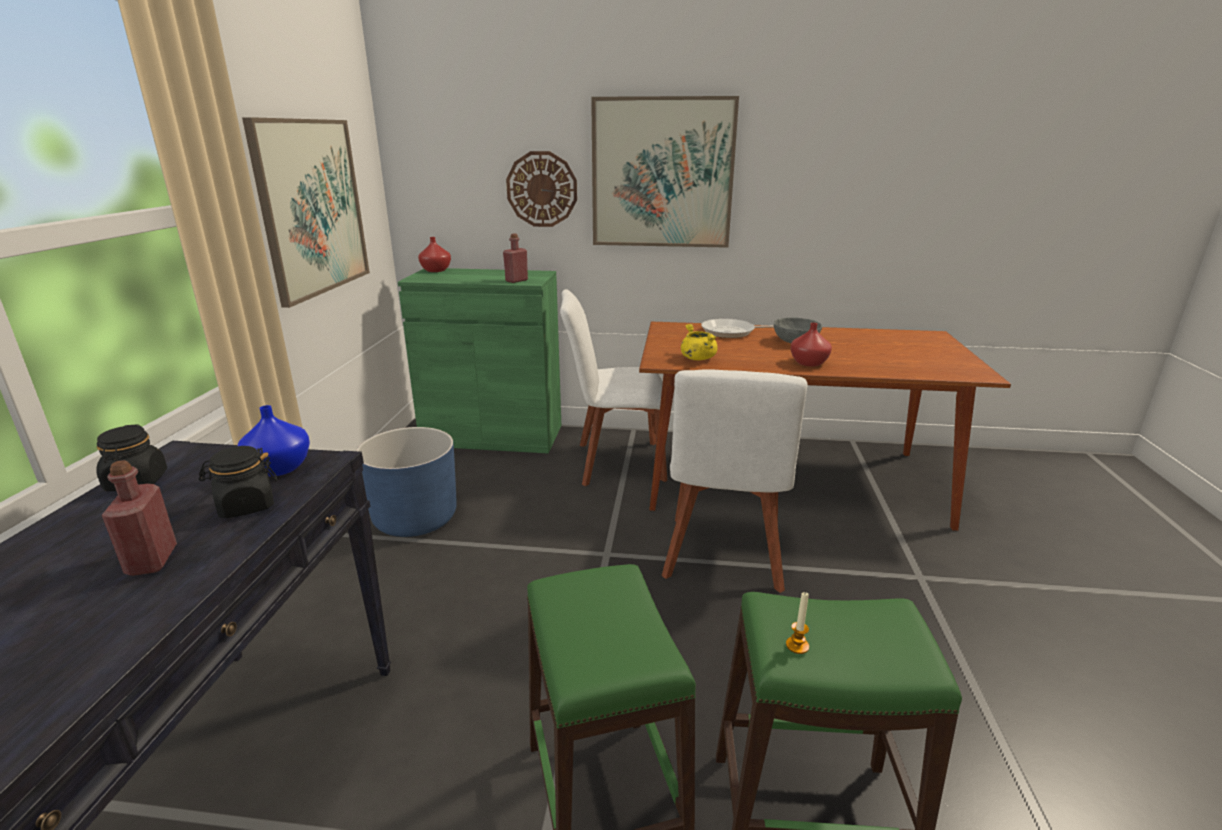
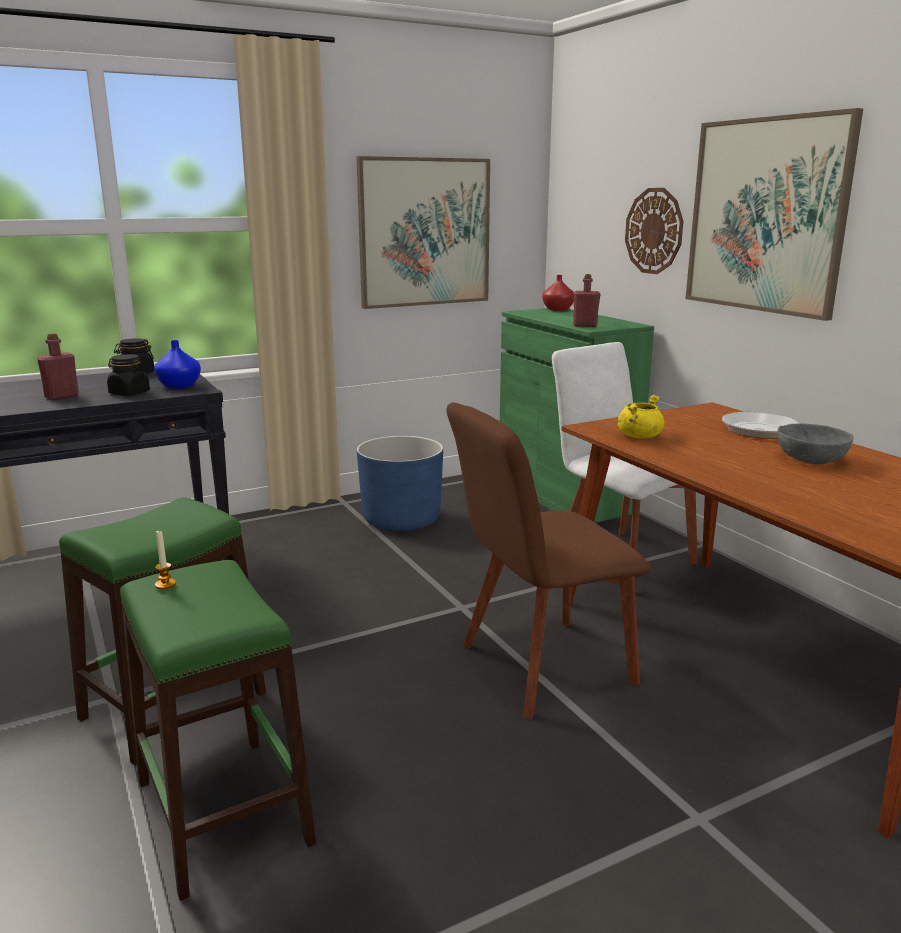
camera: 55 degrees right, 5 degrees down
(723, 558) = (539, 667): white chair -> brown chair
(809, 363) = (743, 477): red vase -> none

